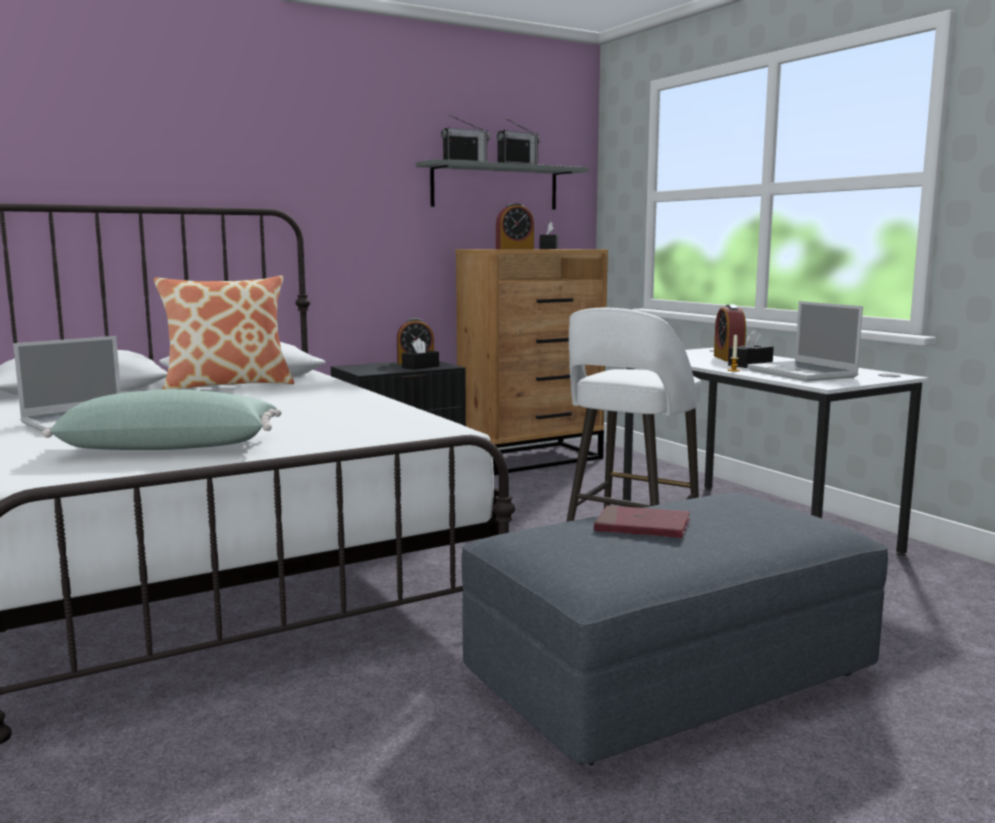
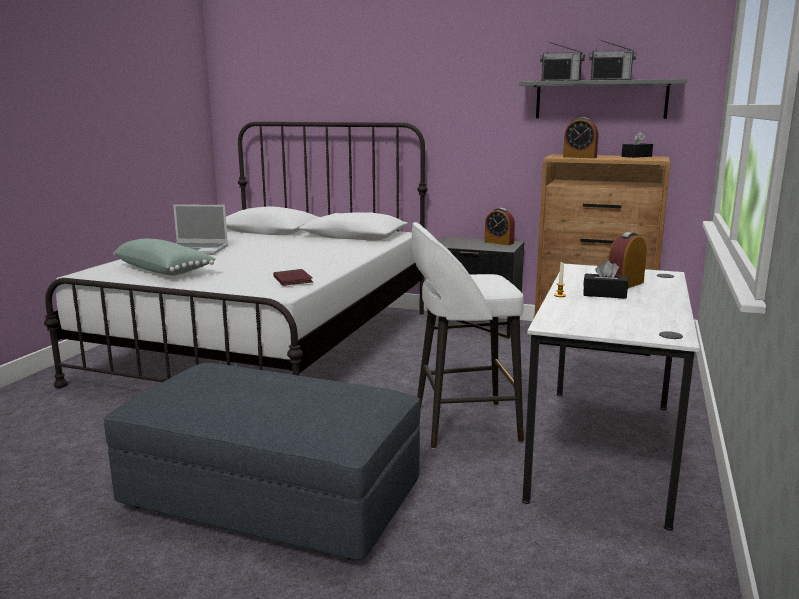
camera: 50 degrees right, 5 degrees up
(228, 385) = (322, 240): pillow -> none
(420, 367) = (487, 246): black tissue box -> none
(642, 527) = (255, 386): red book -> red book (292, 280)
(803, 374) = (596, 312): laptop -> none

